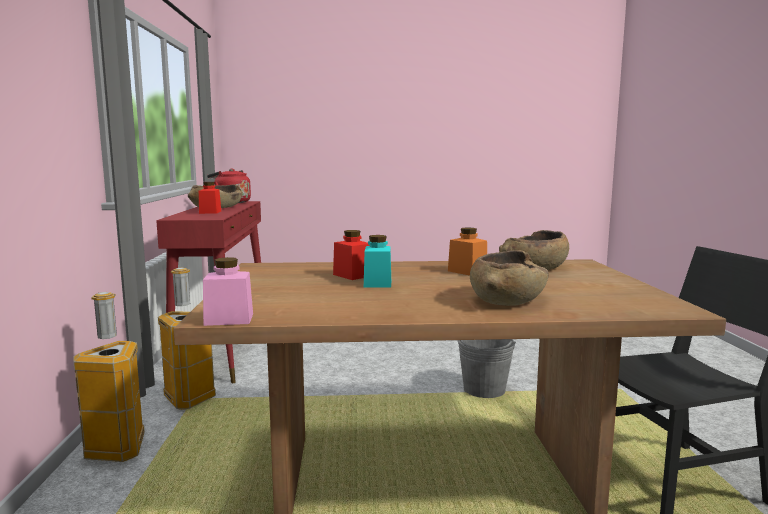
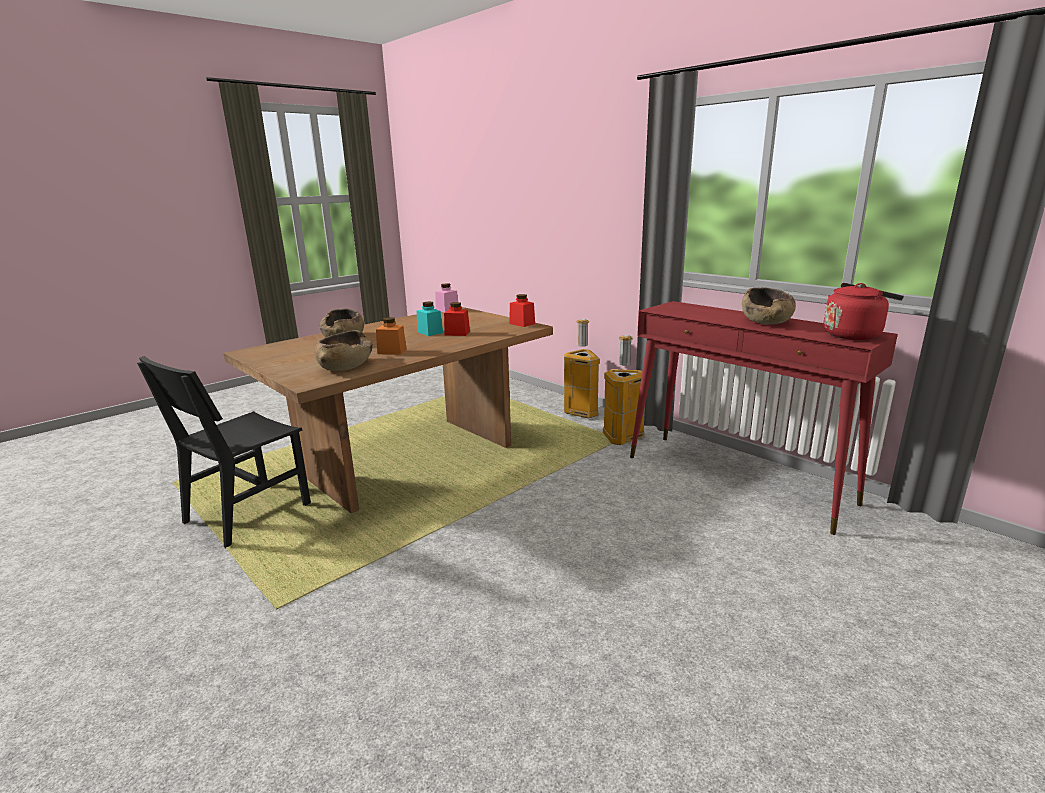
camera: 140 degrees right, 10 degrees up
(210, 212) = (714, 314): red jar -> red jar (522, 323)
(484, 390) = (430, 537): grey bucket -> none

